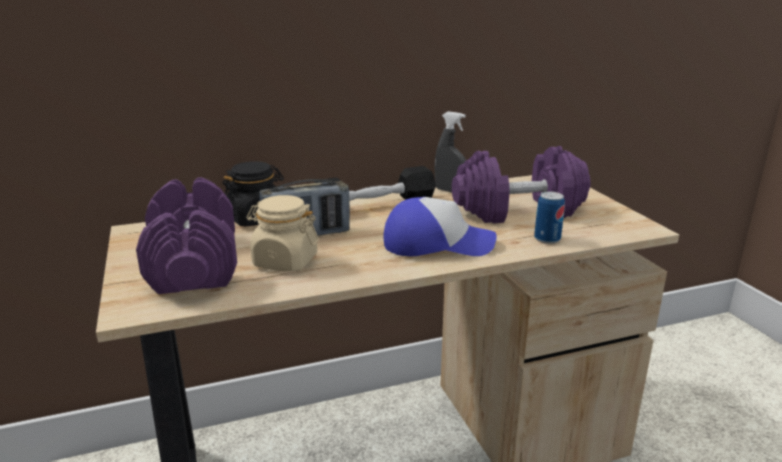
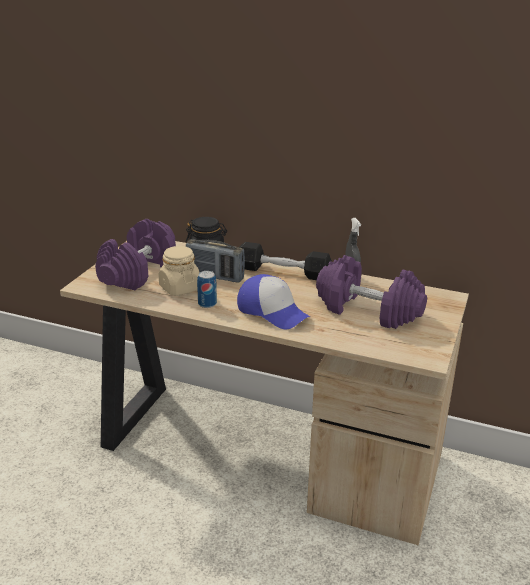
camera: 40 degrees right, 5 degrees up
(547, 239) = (344, 336): can -> can (207, 304)

